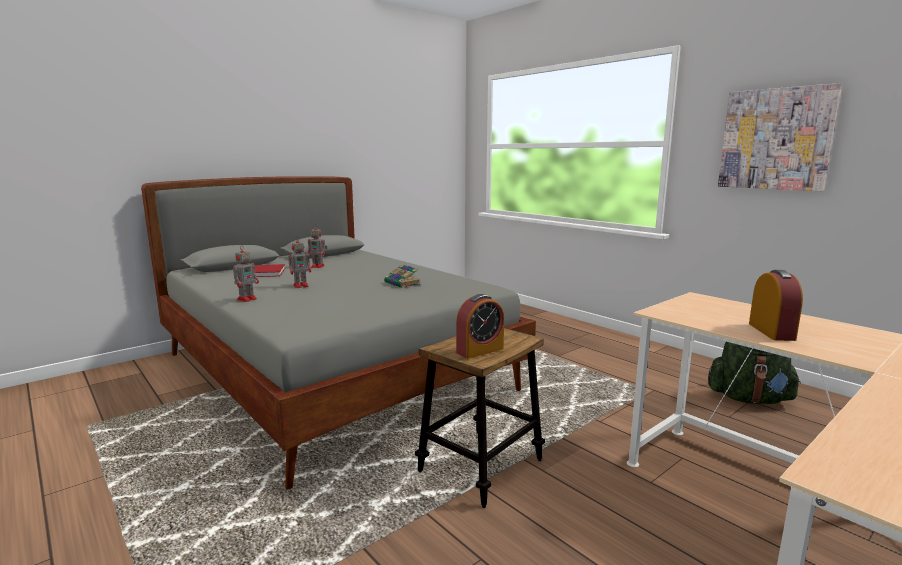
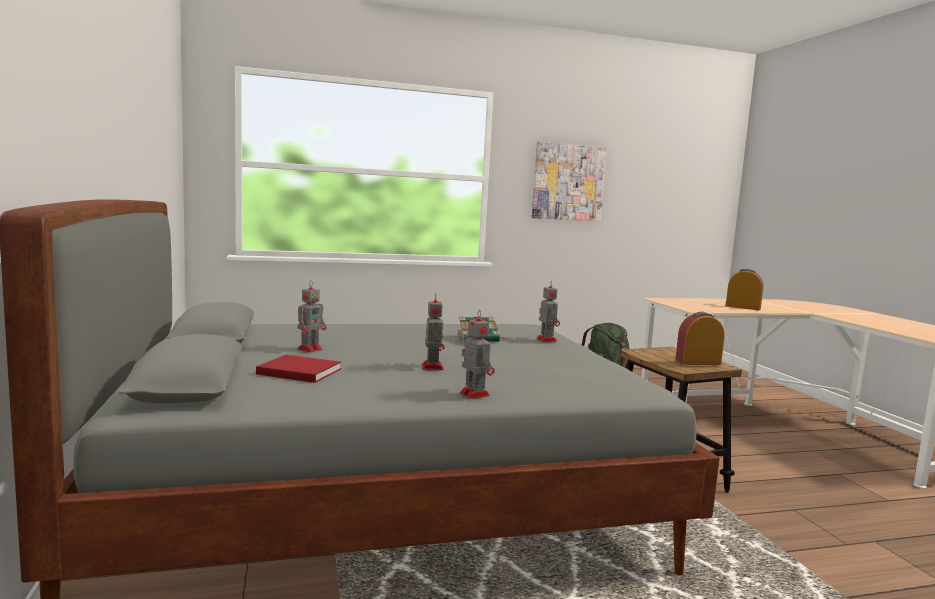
camera: 65 degrees left, 5 degrees down
(433, 295) = (546, 339): none -> toy robot
(480, 350) = (698, 362): alarm clock -> alarm clock turned 90 degrees counterclockwise

